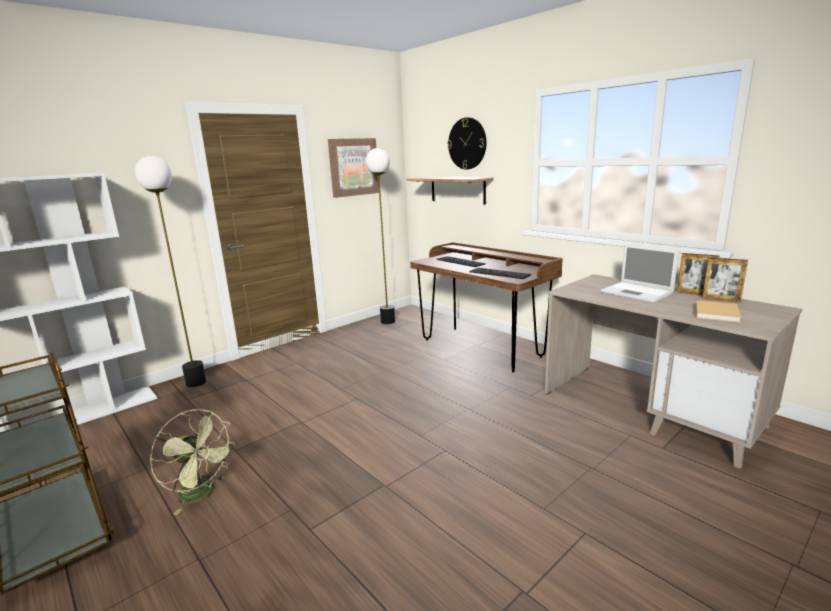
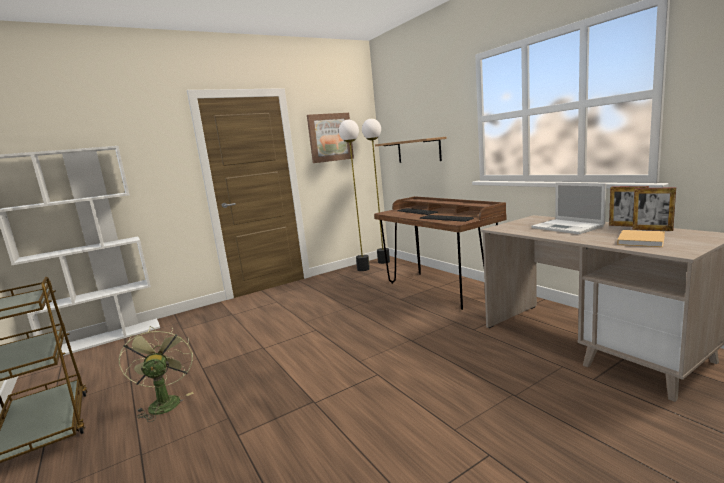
camera: 10 degrees right, 5 degrees down
(196, 382) = (193, 316): floor lamp -> floor lamp (384, 261)
(202, 494) = (164, 402): green fan -> green fan turned 150 degrees counterclockwise
(467, 143) = (424, 109): wall clock -> none

